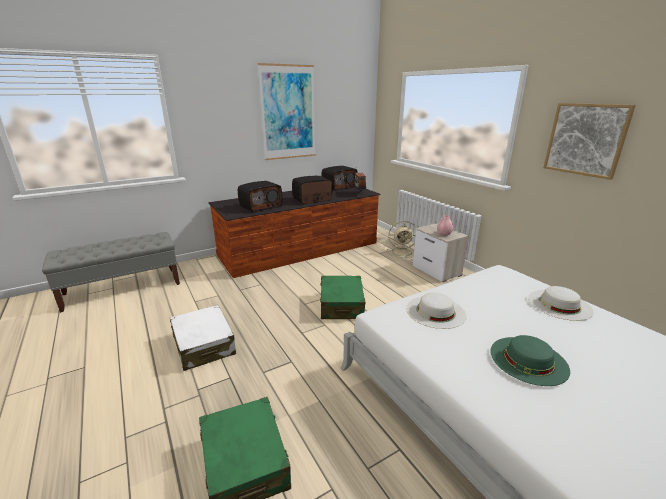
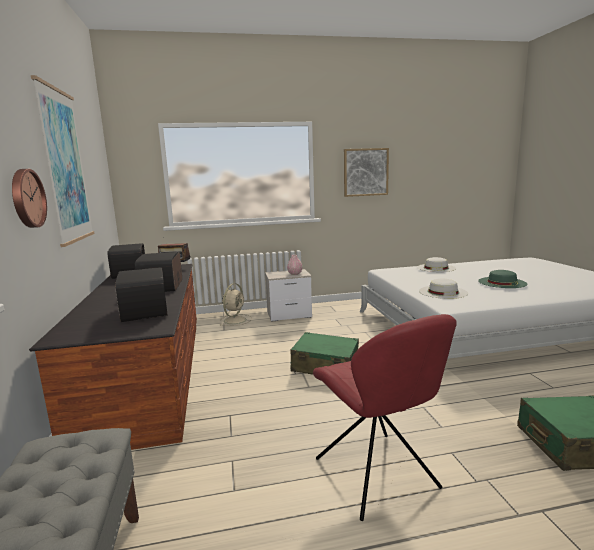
camera: 70 degrees left, 10 degrees down
(204, 345) = (378, 476): white suitcase -> red chair
(231, 133) = (26, 198): none -> wall clock

